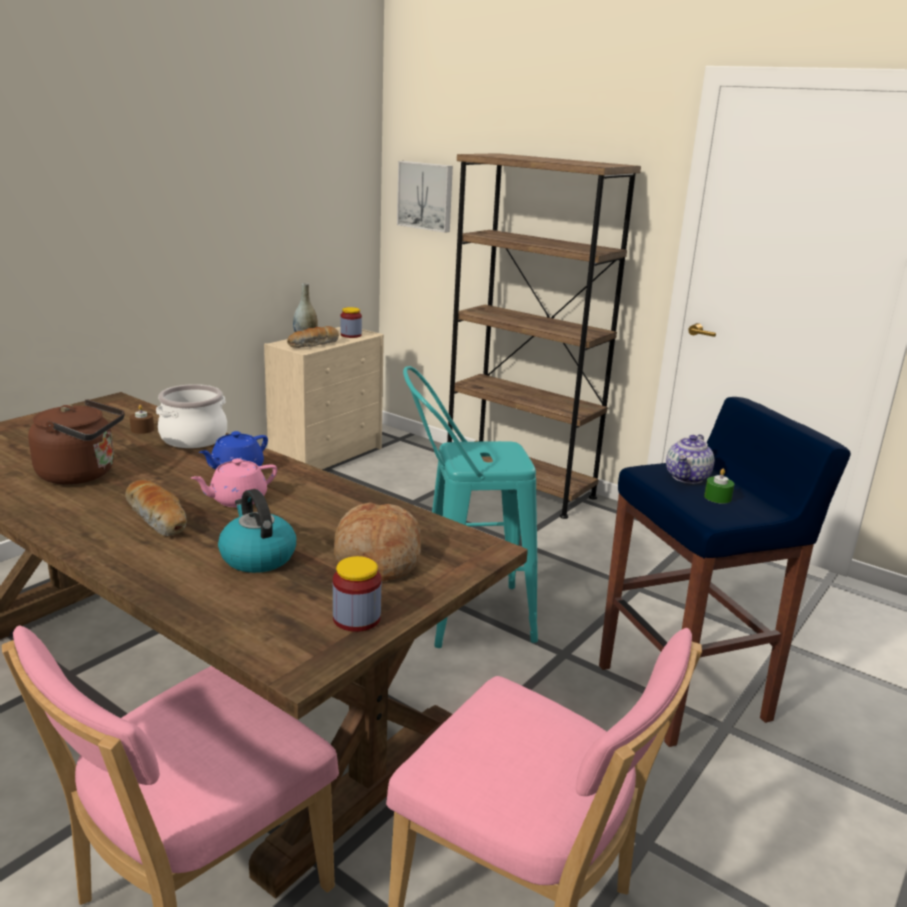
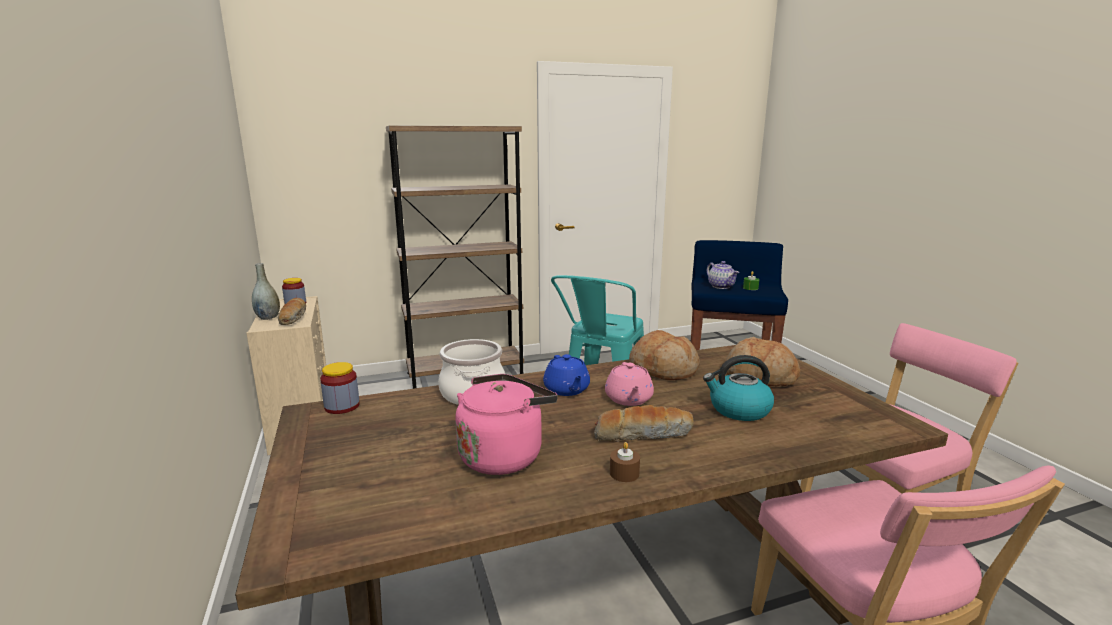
camera: 55 degrees left, 5 degrees down
(82, 474) = (503, 455): brown kettle -> pink kettle
(142, 429) = (418, 411): brown candle -> brown candle (624, 473)
(341, 503) = (663, 369): none -> bread
(356, 618) = (841, 397): jar -> jar (342, 406)
(426, 196) = (308, 169): picture -> none

